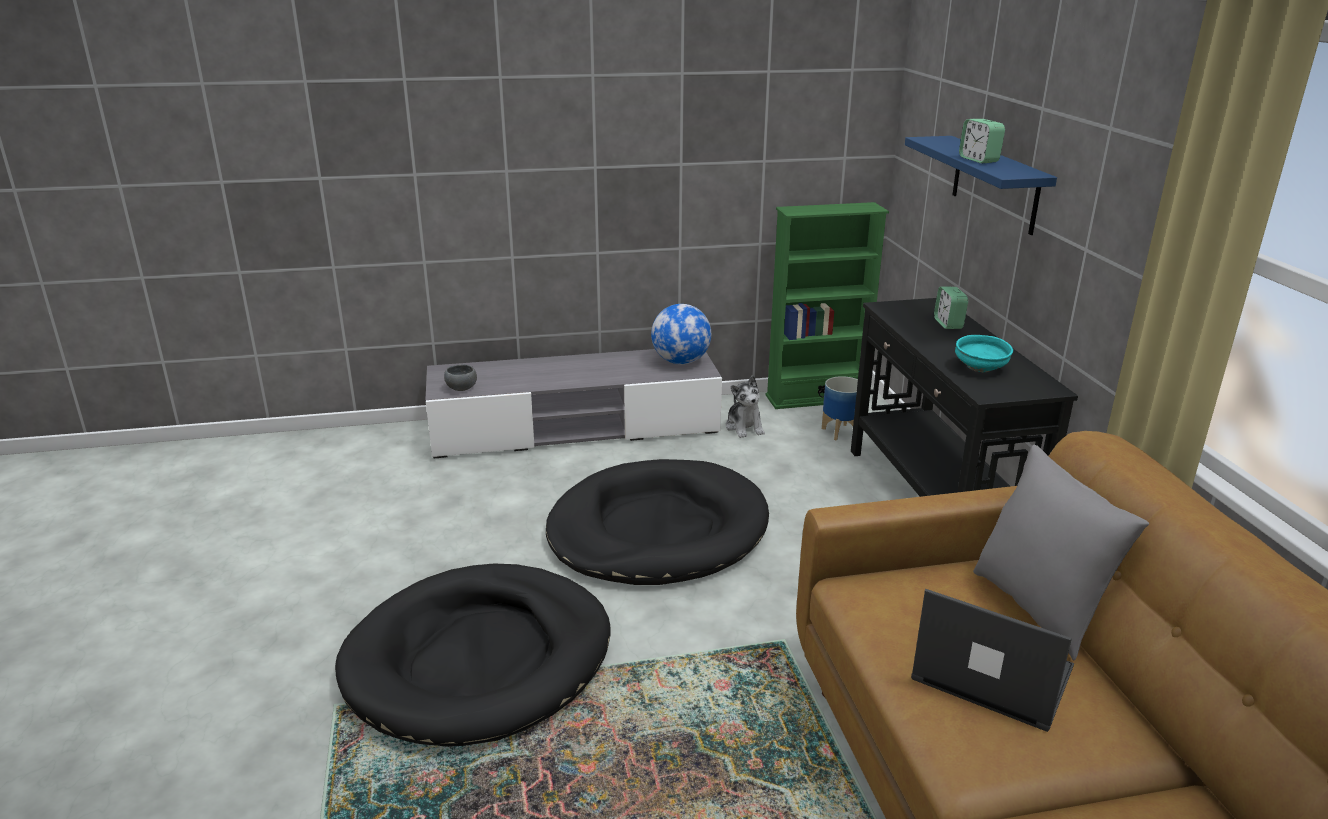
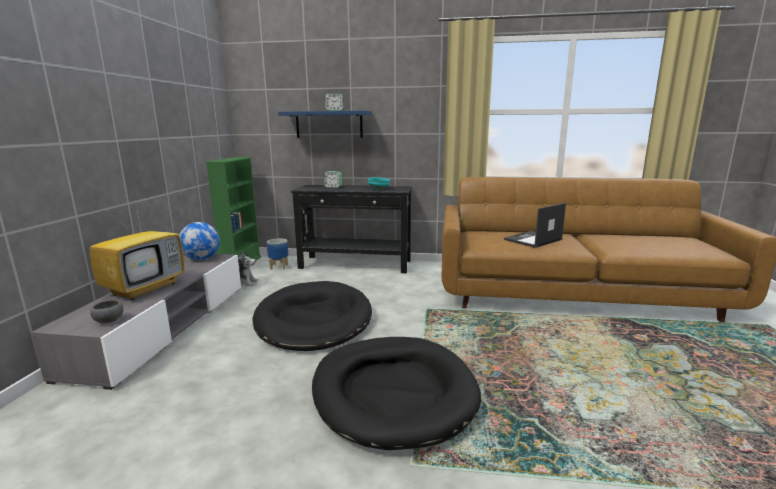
camera: 70 degrees left, 10 degrees down
(556, 370) = (145, 288): none -> television
(1039, 608) = (497, 230): grey pillow -> none

